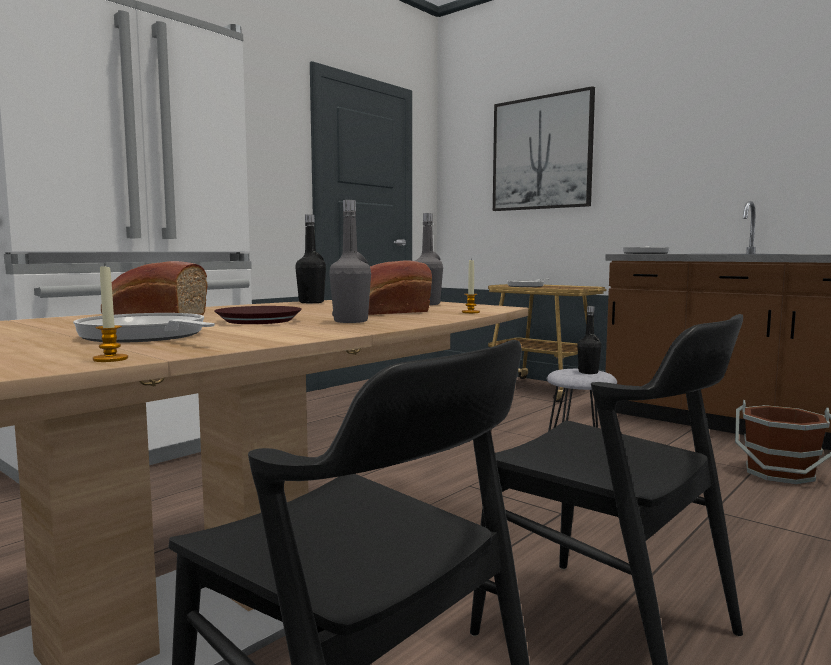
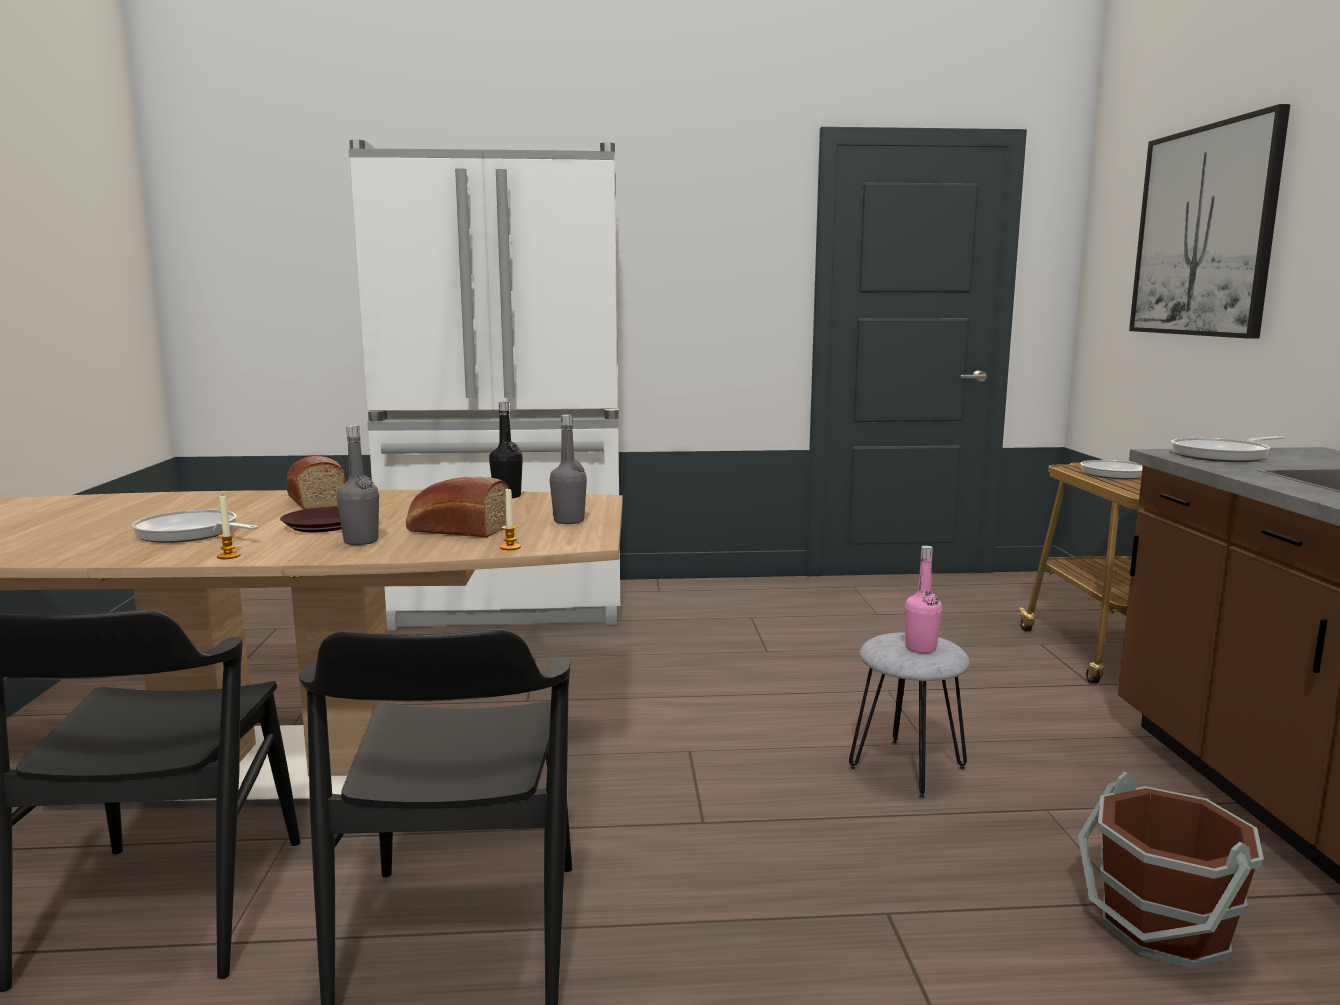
camera: 45 degrees right, 5 degrees up
(110, 359) = (76, 558): candle -> candle (228, 556)
(146, 336) = (191, 533): frying pan -> frying pan turned 60 degrees counterclockwise
(588, 372) = (920, 648): black bottle -> pink bottle

